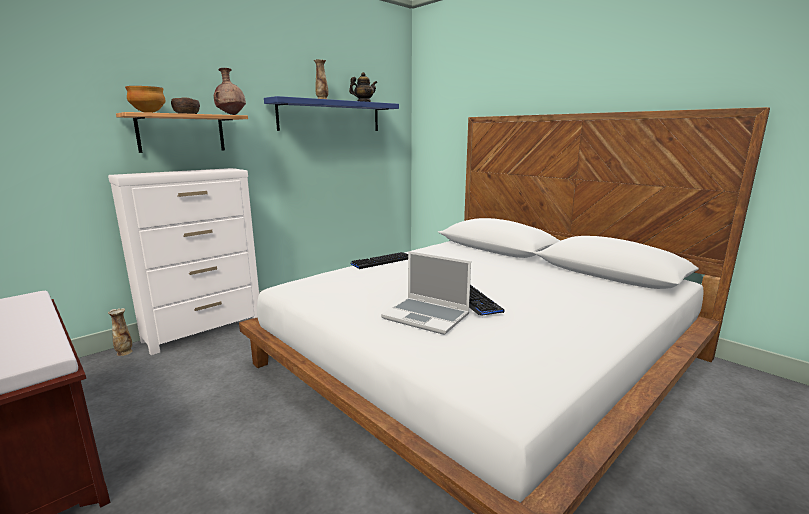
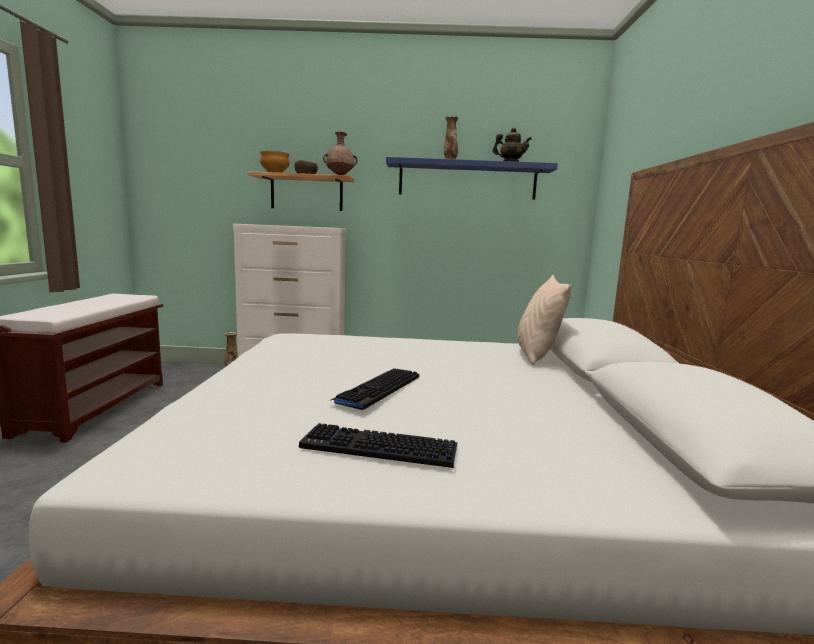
camera: 45 degrees right, 5 degrees down
(381, 261) = (412, 340): keyboard -> keyboard (379, 447)
(427, 317) = (295, 385): laptop -> none
(464, 250) = (536, 356): none -> beige pillow

